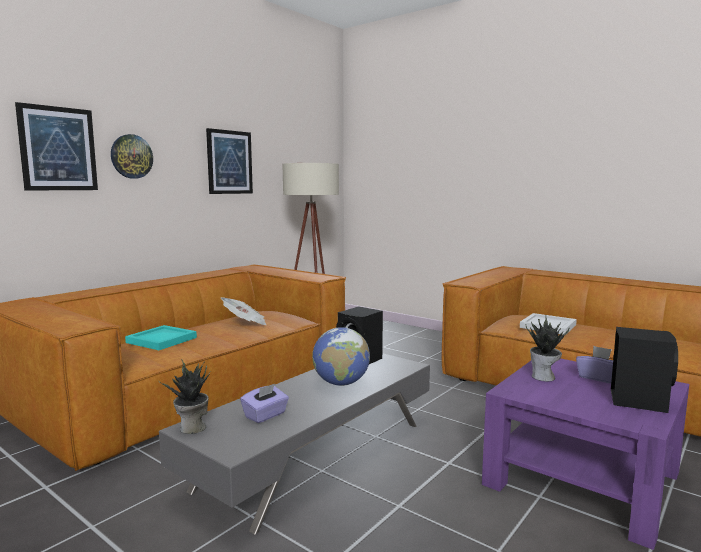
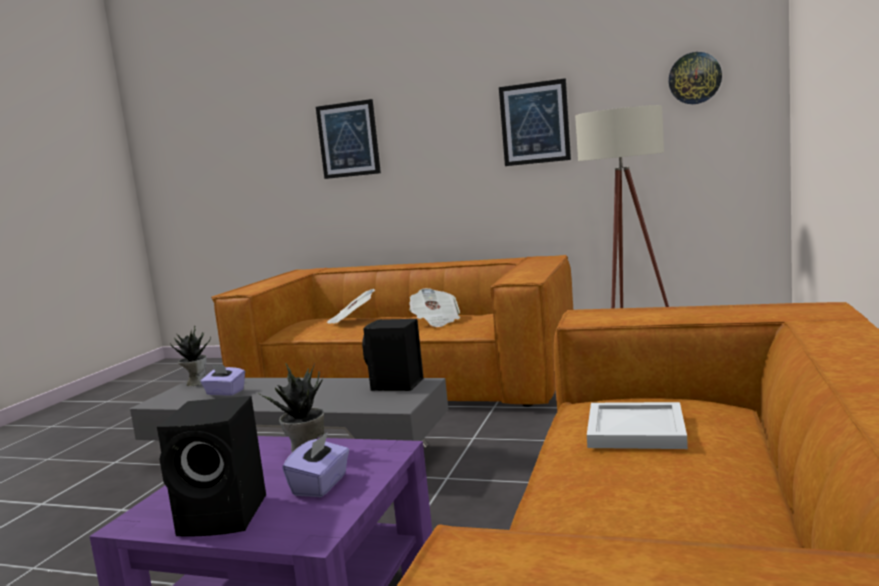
camera: 70 degrees right, 0 degrees up
(131, 156) = (412, 136): wall clock -> wall clock (694, 78)
(161, 340) = (352, 320): turquoise tray -> newspaper
(341, 383) = (315, 394): globe -> none

